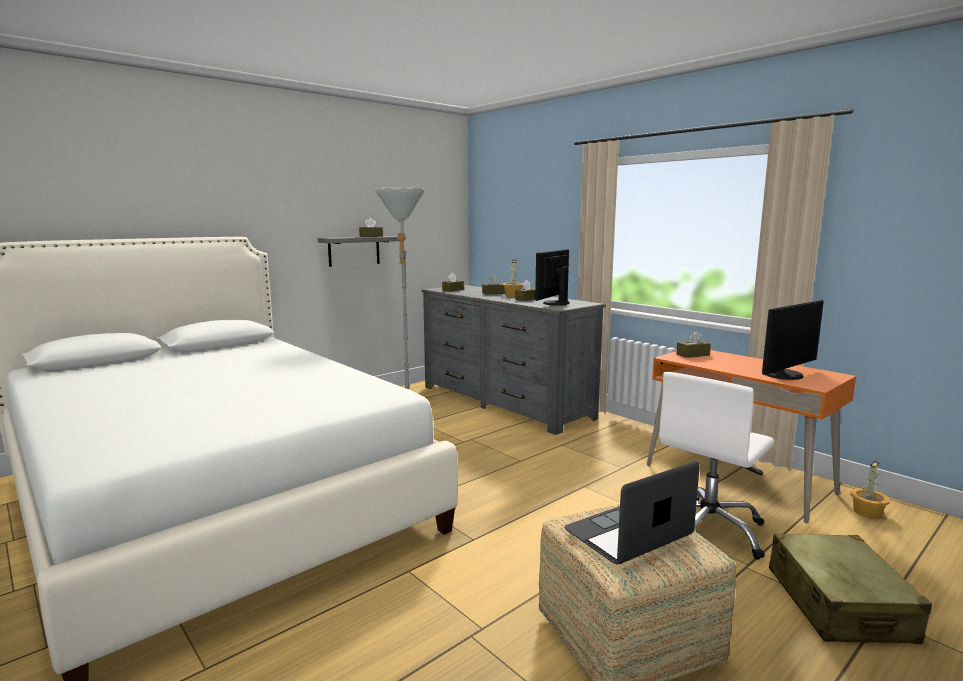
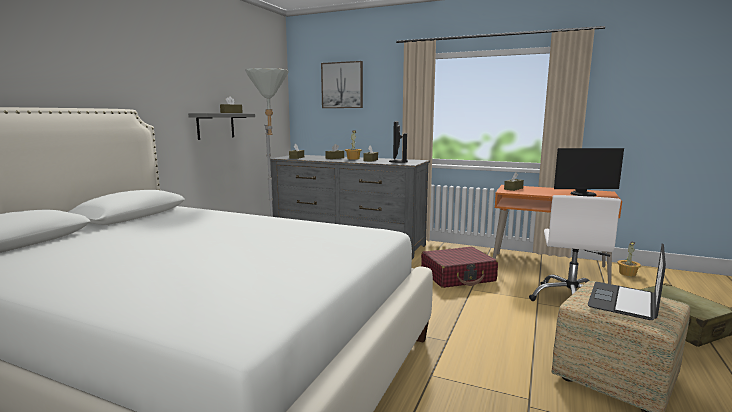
camera: 25 degrees left, 0 degrees up
(520, 200) = (342, 85): none -> picture
(588, 467) = (458, 276): none -> red suitcase
(784, 375) = (584, 194): monitor -> monitor turned 60 degrees clockwise

